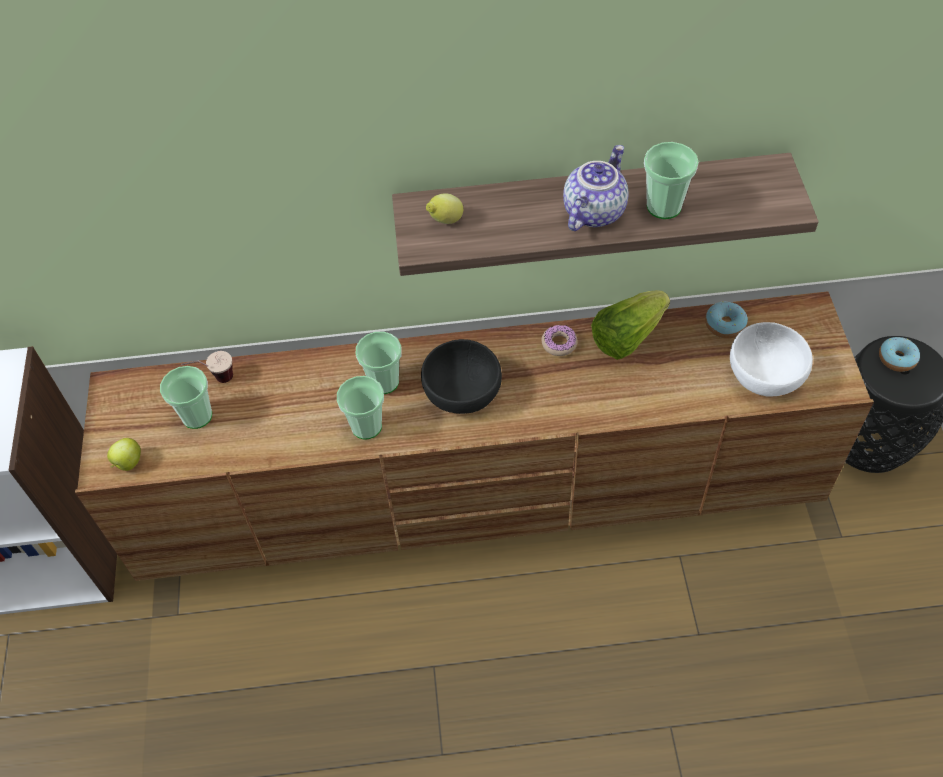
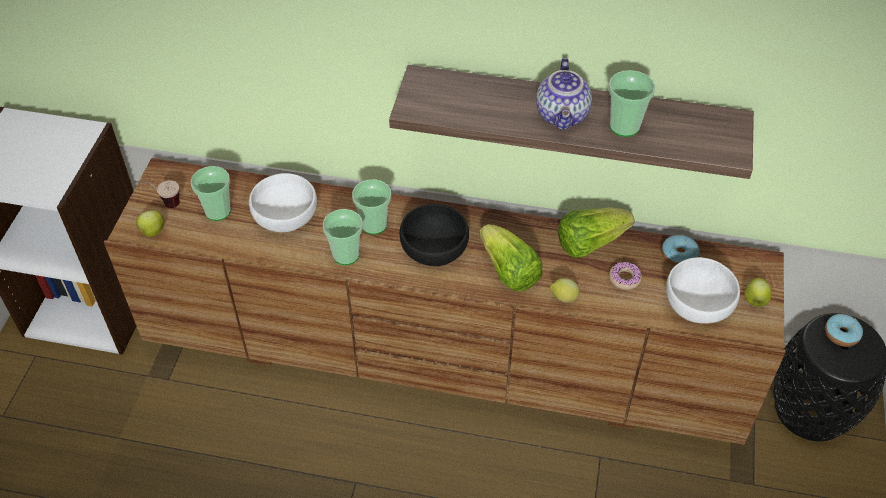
camera: 15 degrees right, 5 degrees down
(214, 380) = (242, 188): cup -> cup (163, 204)
(280, 400) = (286, 217): none -> white bowl
(445, 221) = (440, 94): lemon -> lemon (563, 298)
(553, 394) = (508, 271): none -> lettuce
(559, 343) = (530, 233): donut -> donut (624, 278)
(593, 211) = (563, 116): teapot -> teapot turned 135 degrees clockwise
(821, 353) = (755, 301): none -> apple

